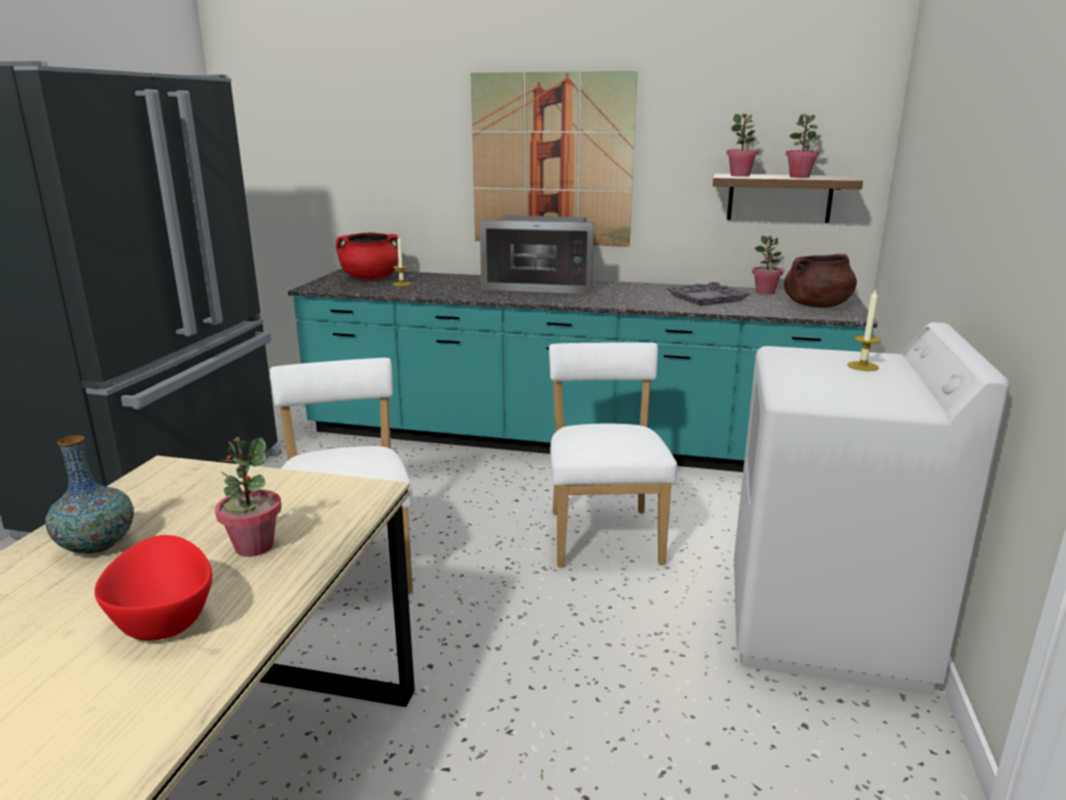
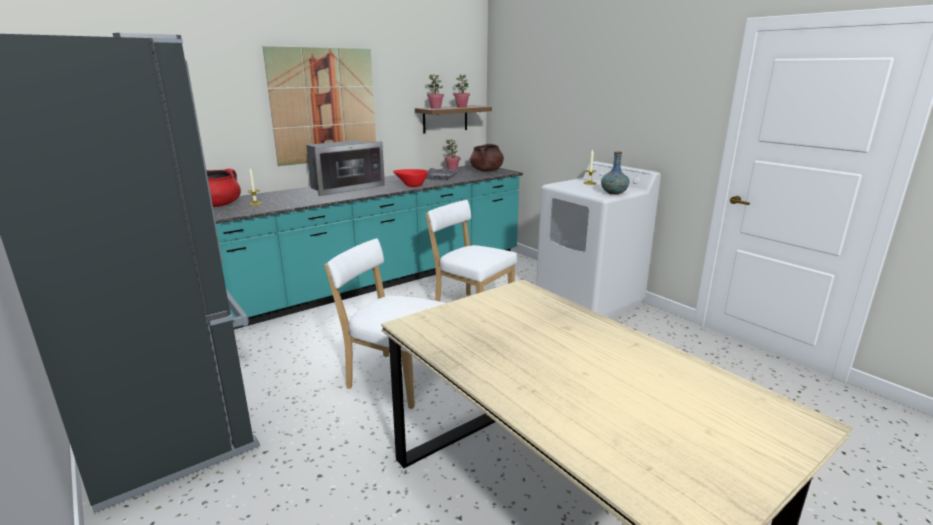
camera: 50 degrees left, 0 degrees up
(97, 545) = (491, 355): vase -> vase (613, 193)
(165, 617) = (595, 349): red bowl -> red bowl (411, 185)
(254, 546) = (546, 320): potted plant -> none

